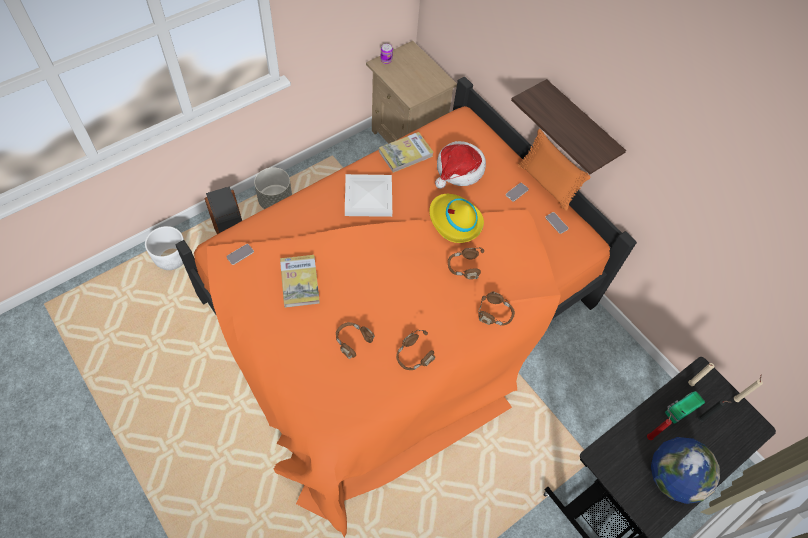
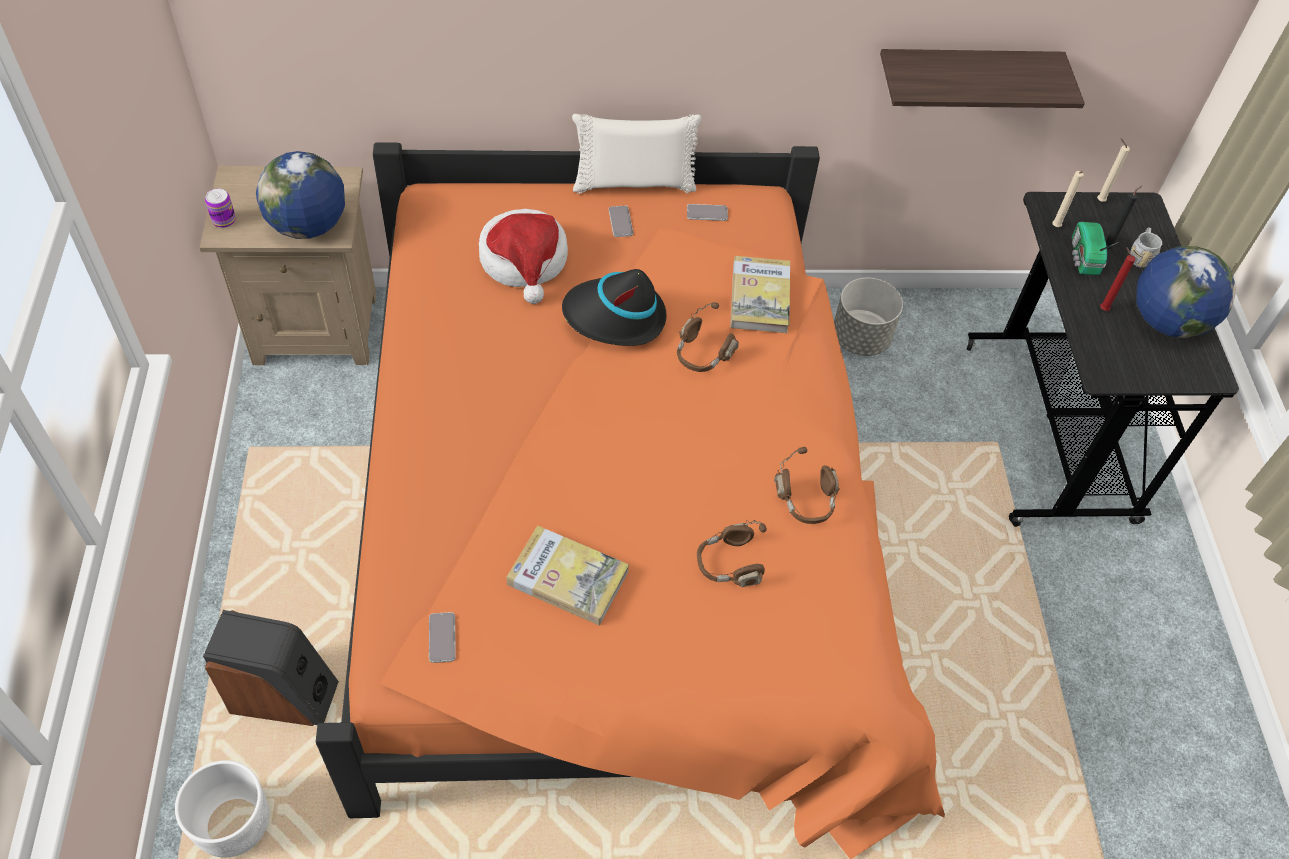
camera: 55 degrees left, 5 degrees down
(275, 201) = (263, 584): grey planter -> grey planter (860, 339)
(367, 196) = (473, 398): white tray -> none
(405, 154) = (435, 305): book -> book (759, 297)
(408, 87) = (308, 226): none -> globe
(455, 221) = (615, 317): yellow hat -> black hat
(495, 314) = (805, 365): brown headphones -> none
(547, 184) = (634, 183): orange pillow -> white pillow
(579, 127) = (643, 60): shelf -> shelf (964, 77)
(711, 440) = (1139, 256): none -> grey mug

